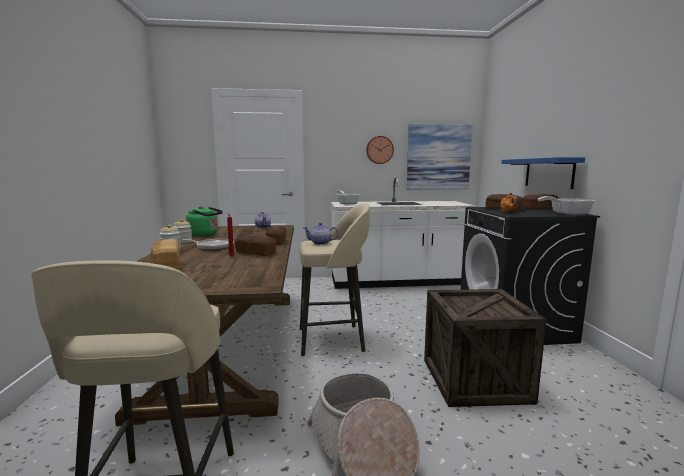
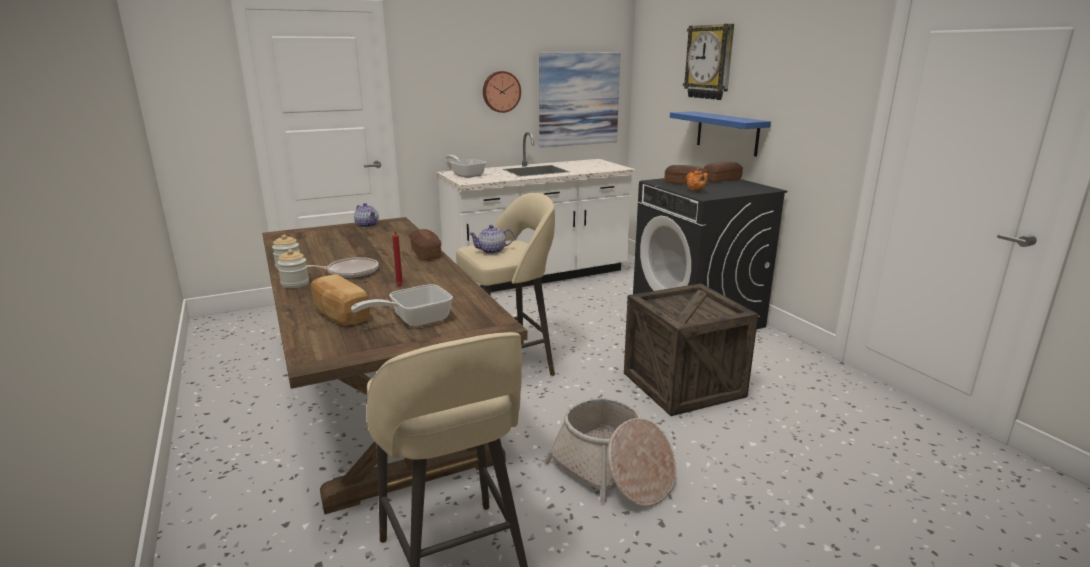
camera: 20 degrees left, 10 degrees up
(205, 235) = (301, 249): green kettle -> none
(256, 253) = (424, 276): bread -> none
(536, 119) = (710, 62): none -> wall clock
(566, 214) = (754, 189): frying pan -> frying pan (414, 320)

